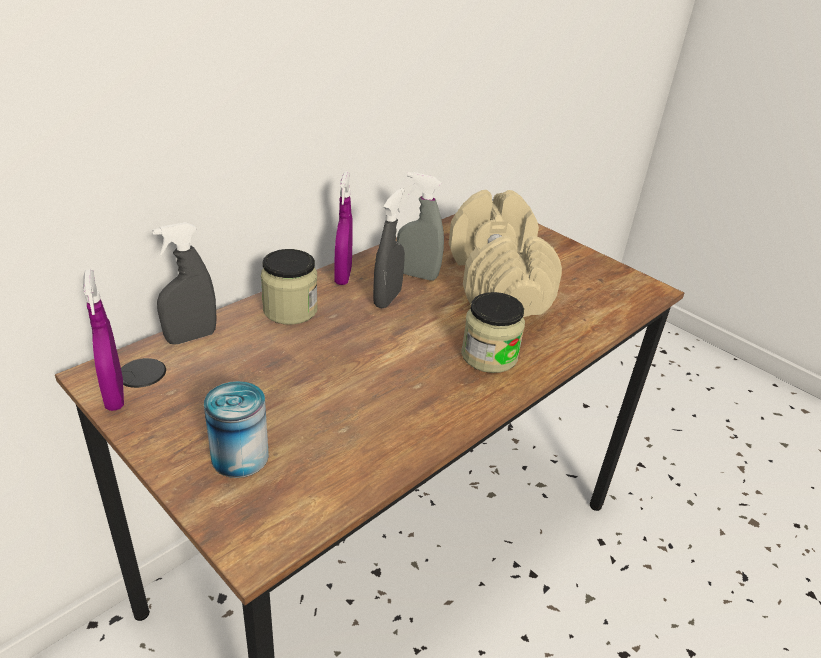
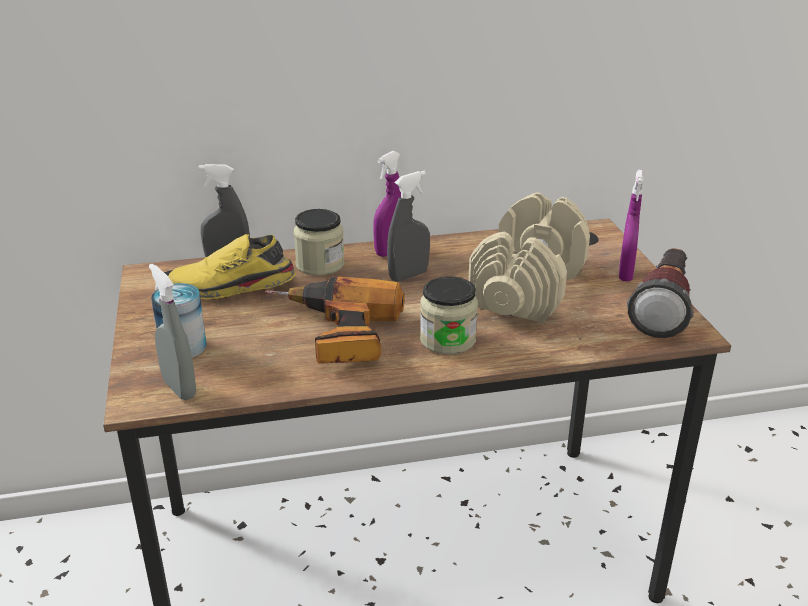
camera: 35 degrees right, 5 degrees down
(114, 396) = (143, 287): purple spray bottle -> purple spray bottle (625, 274)
(224, 363) = (233, 287): none -> yellow shoe
(387, 385) = (336, 335): none -> power drill
(417, 275) = (457, 264): grey spray bottle -> grey spray bottle (179, 388)
(611, 274) = (663, 309): none -> flashlight

